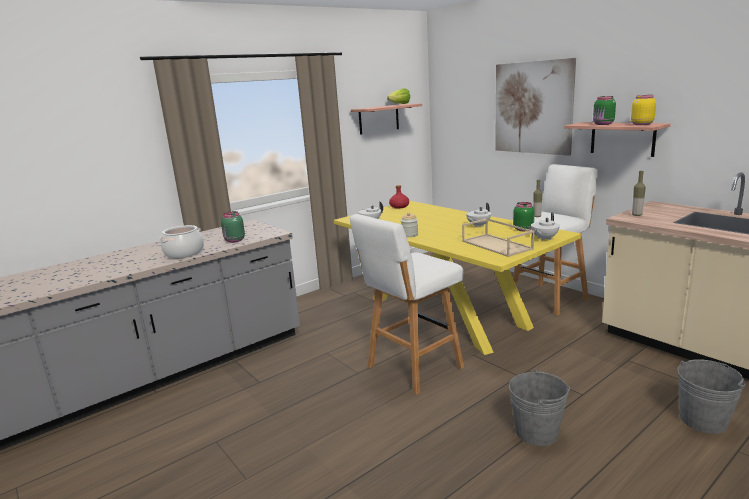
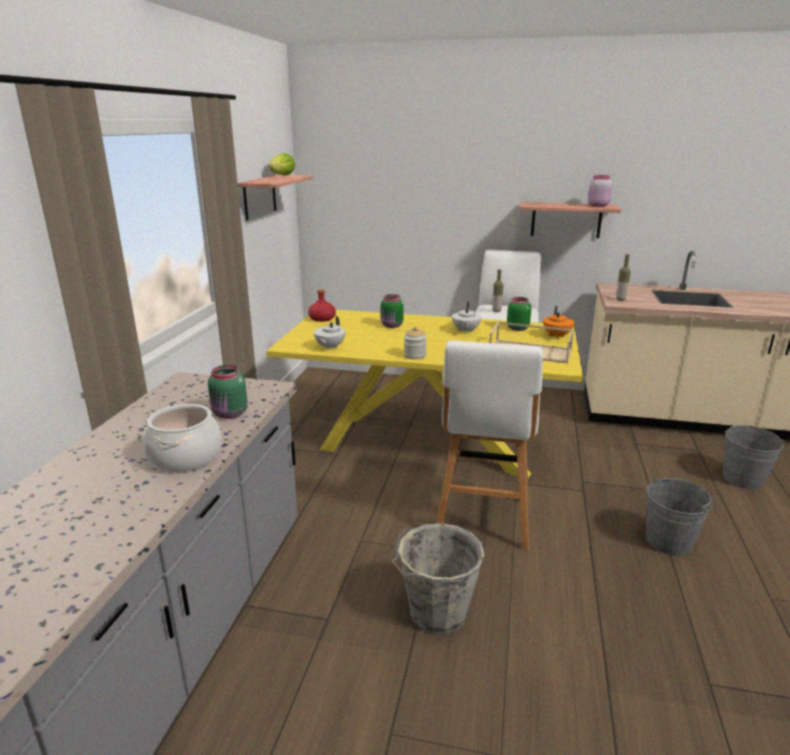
camera: 40 degrees left, 5 degrees up
(312, 403) = (436, 614): none -> grey bucket
(533, 108) = (458, 184): picture -> none
(544, 239) = (556, 336): white teapot -> orange teapot
(603, 124) = (558, 205): green jar -> green jar (392, 326)
(641, 124) = (597, 205): yellow jar -> pink jar

